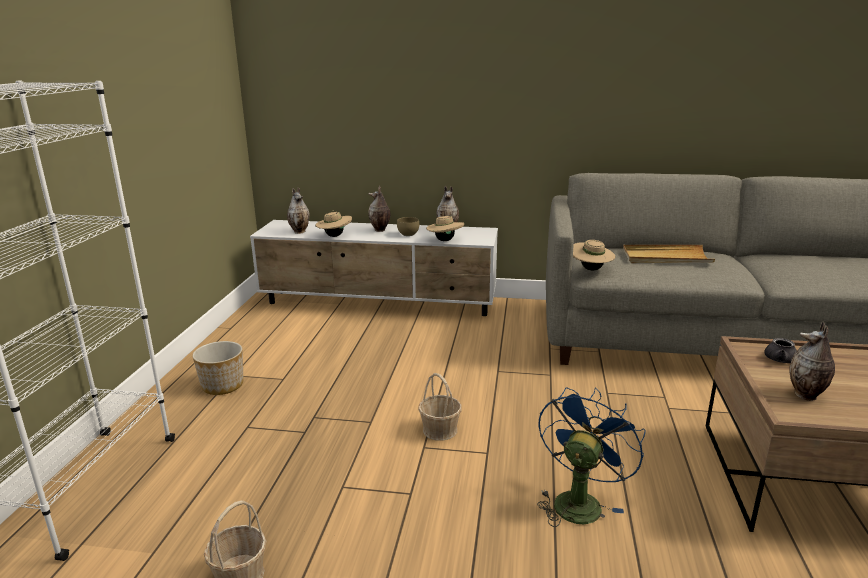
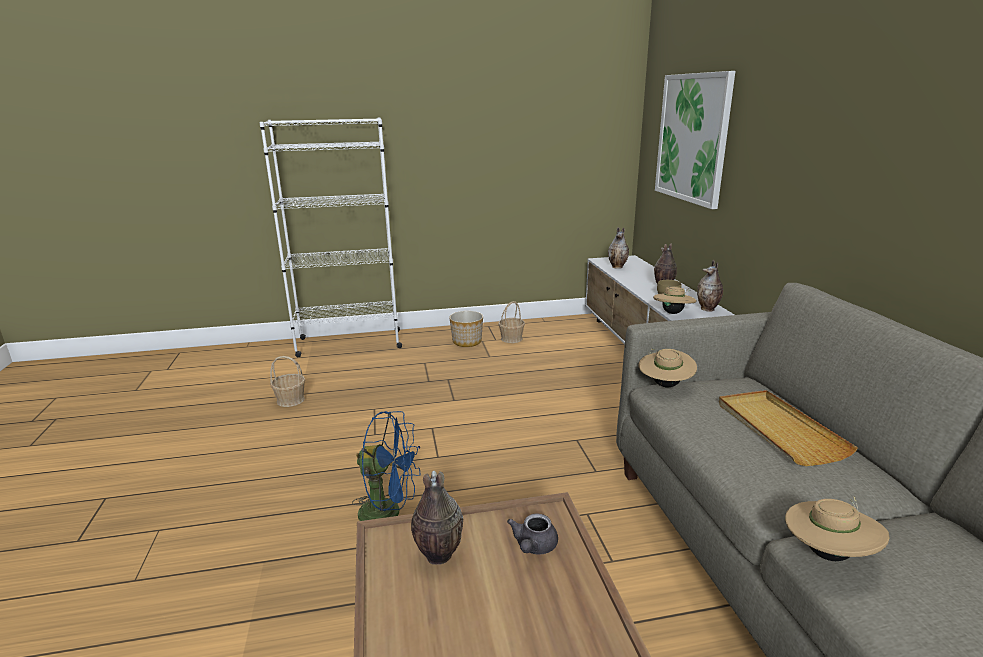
camera: 70 degrees right, 0 degrees up
(334, 236) = (623, 277): beige hat -> beige hat (827, 553)
(355, 83) = (692, 138): none -> picture
(440, 430) = (459, 429): basket -> basket (511, 338)

